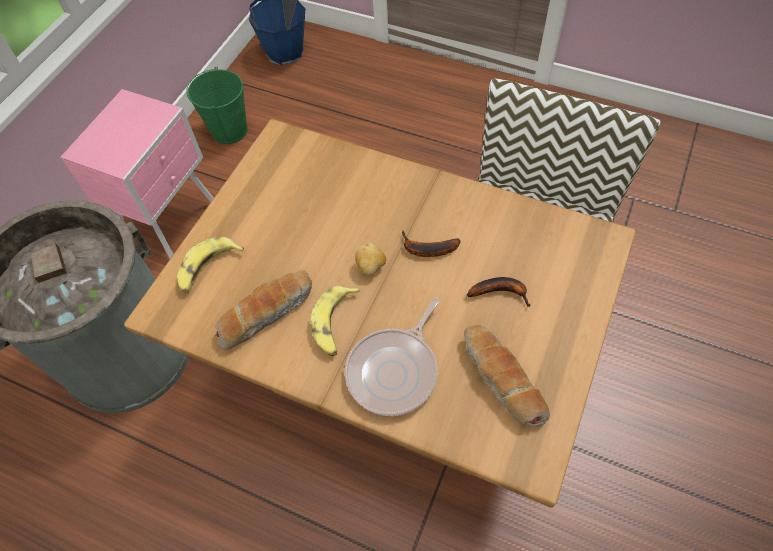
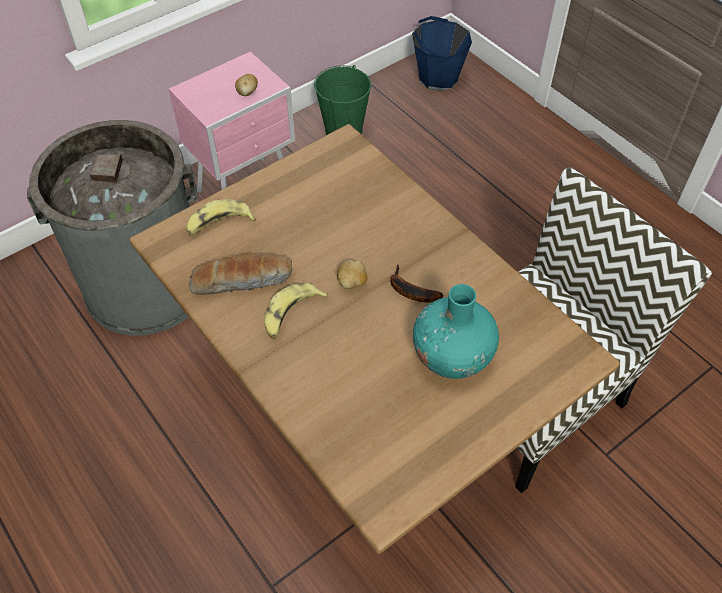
camera: 25 degrees right, 5 degrees down
(144, 129) = (247, 93): none -> potato
(395, 370) = (316, 376): frying pan -> none
(501, 291) = (452, 356): banana -> turquoise vase
(501, 380) = (401, 428): bread -> none

